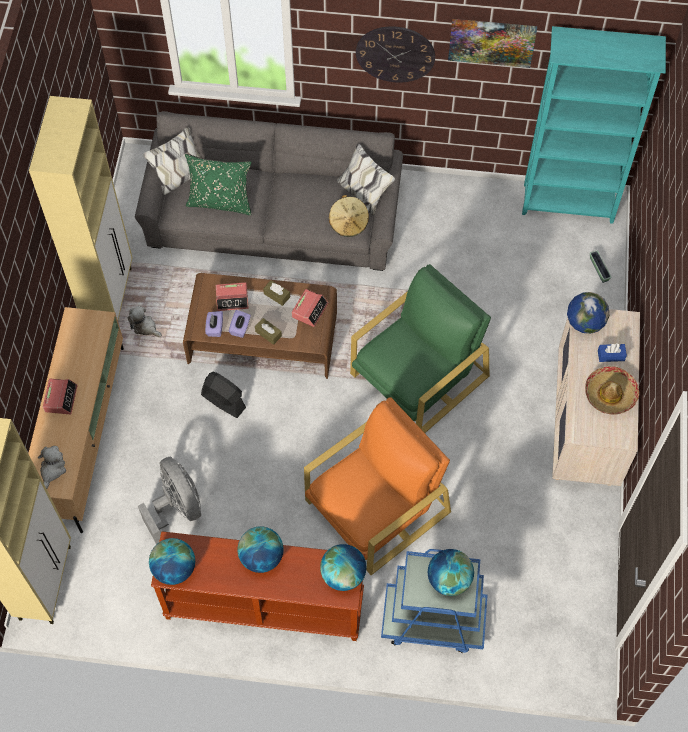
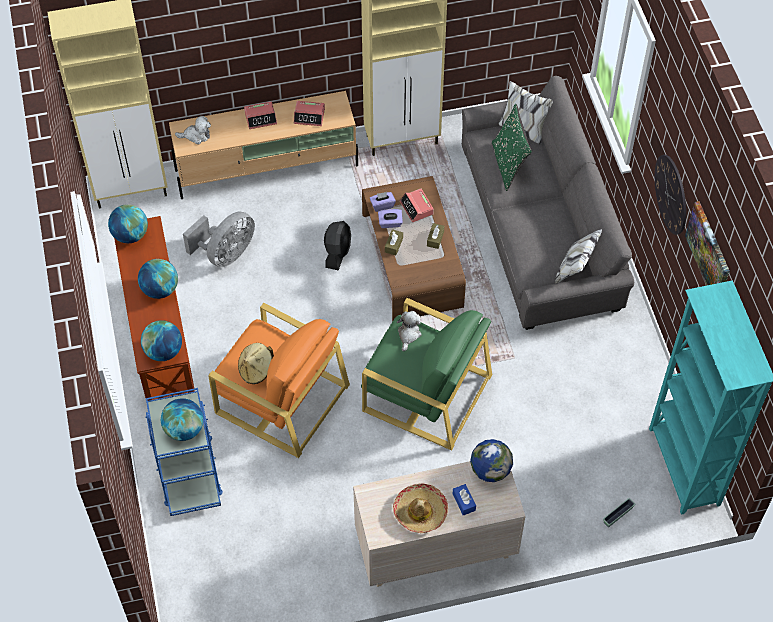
camera: 70 degrees right, 5 degrees down
(145, 327) = (384, 173): plush toy -> plush toy (408, 334)
(310, 310) = (431, 267): alarm clock -> alarm clock (309, 116)
(348, 223) = (535, 267): beige hat -> beige hat (256, 370)

